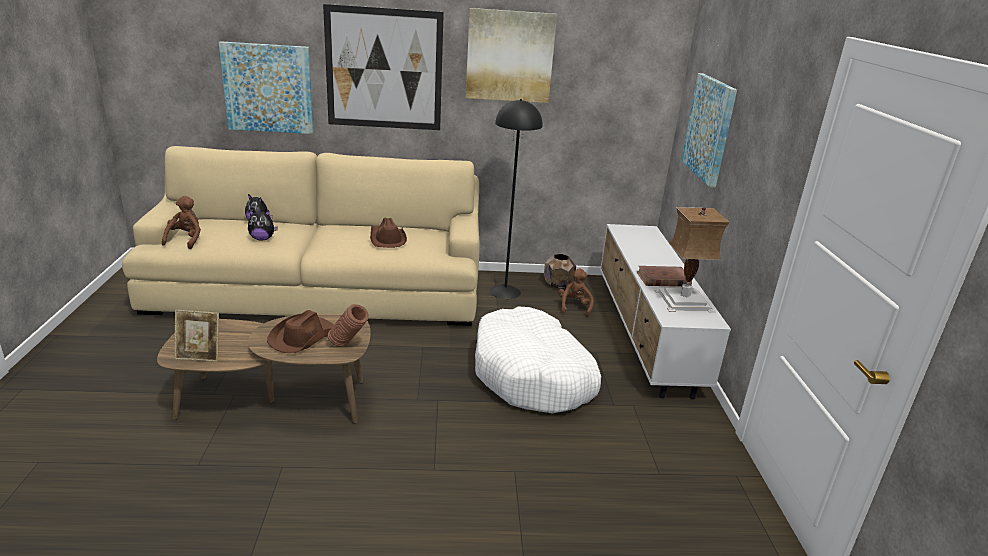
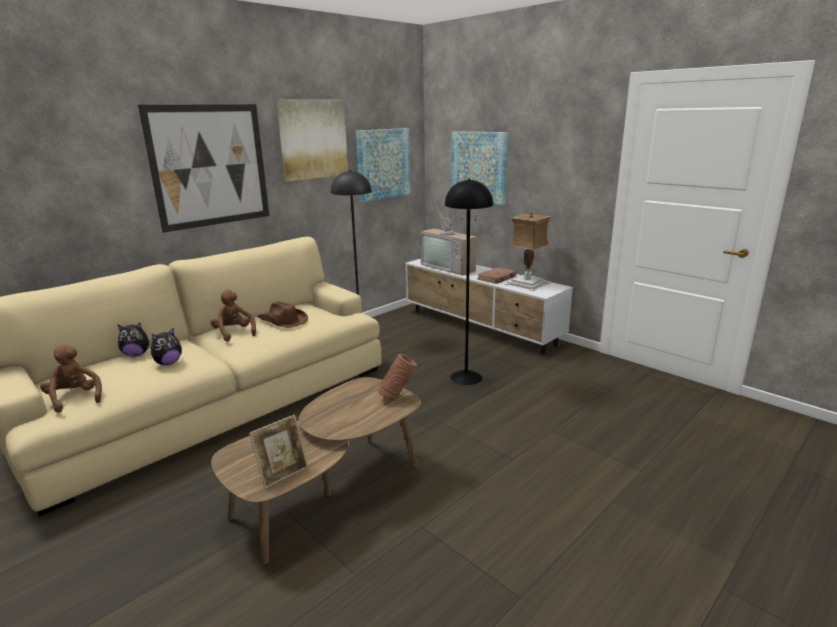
camera: 40 degrees left, 5 degrees down
(268, 88) = (86, 206): picture -> picture (383, 164)
(302, 337) = (352, 410): brown hat -> none
(533, 375) = (466, 377): white dog bed -> black floor lamp
(558, 284) = (385, 322): brown planter -> none
(574, 307) = (418, 330): brown plush toy -> brown plush toy (234, 333)
(641, 247) = (450, 267): none -> television

